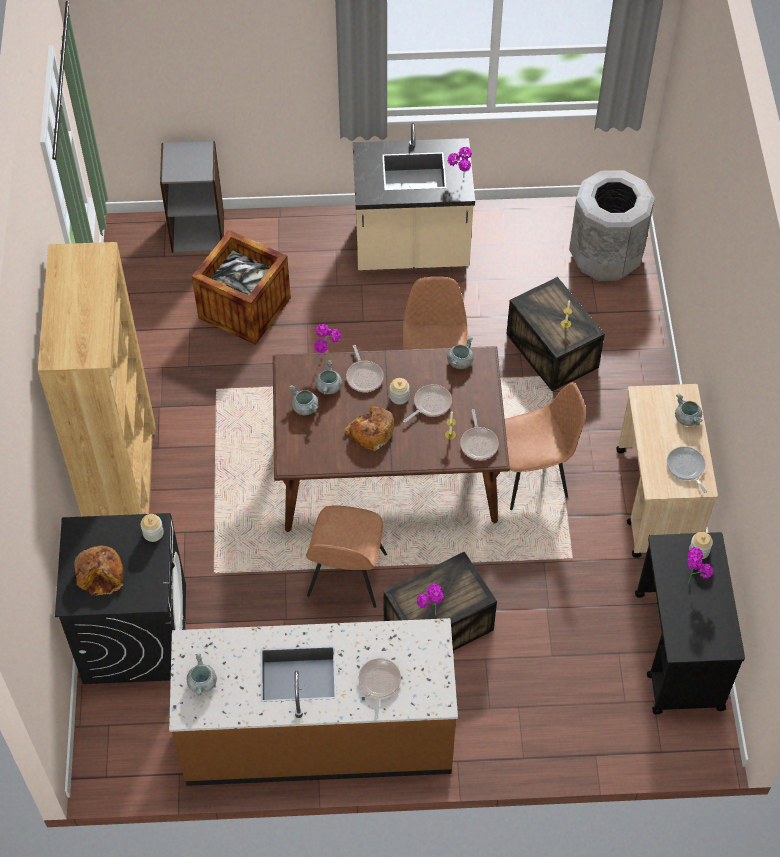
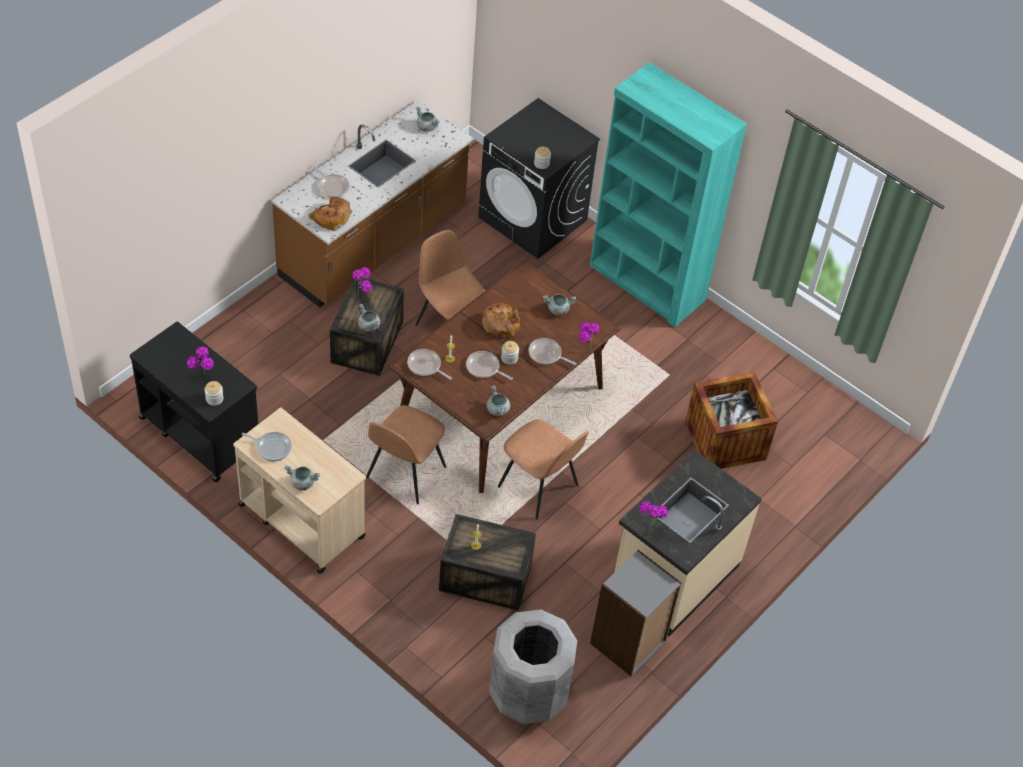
camera: 130 degrees right, 5 degrees down
(101, 574) = (541, 128): bread -> bread (330, 217)
(123, 482) = (647, 283): brown bookcase -> turquoise bookcase
(198, 231) = (829, 469): grey bookcase -> grey bookcase (628, 643)
(329, 387) = (559, 332): grey cooking pot -> grey cooking pot (368, 326)
(430, 404) = (484, 368): frying pan -> frying pan turned 120 degrees clockwise

